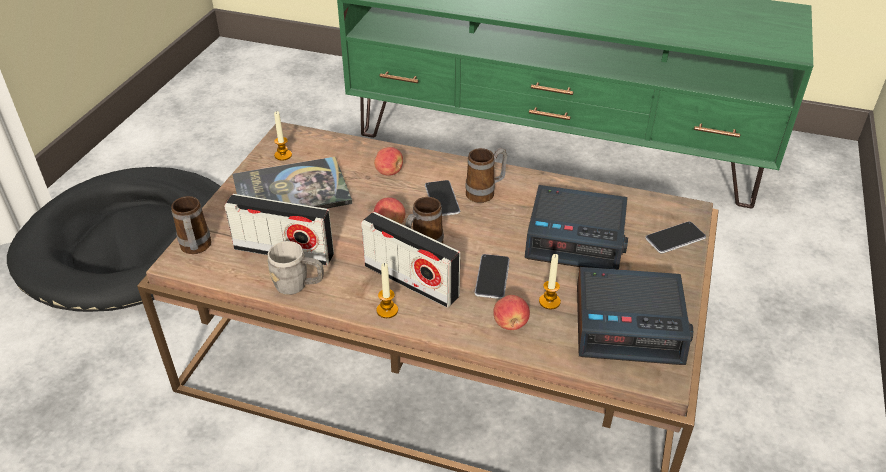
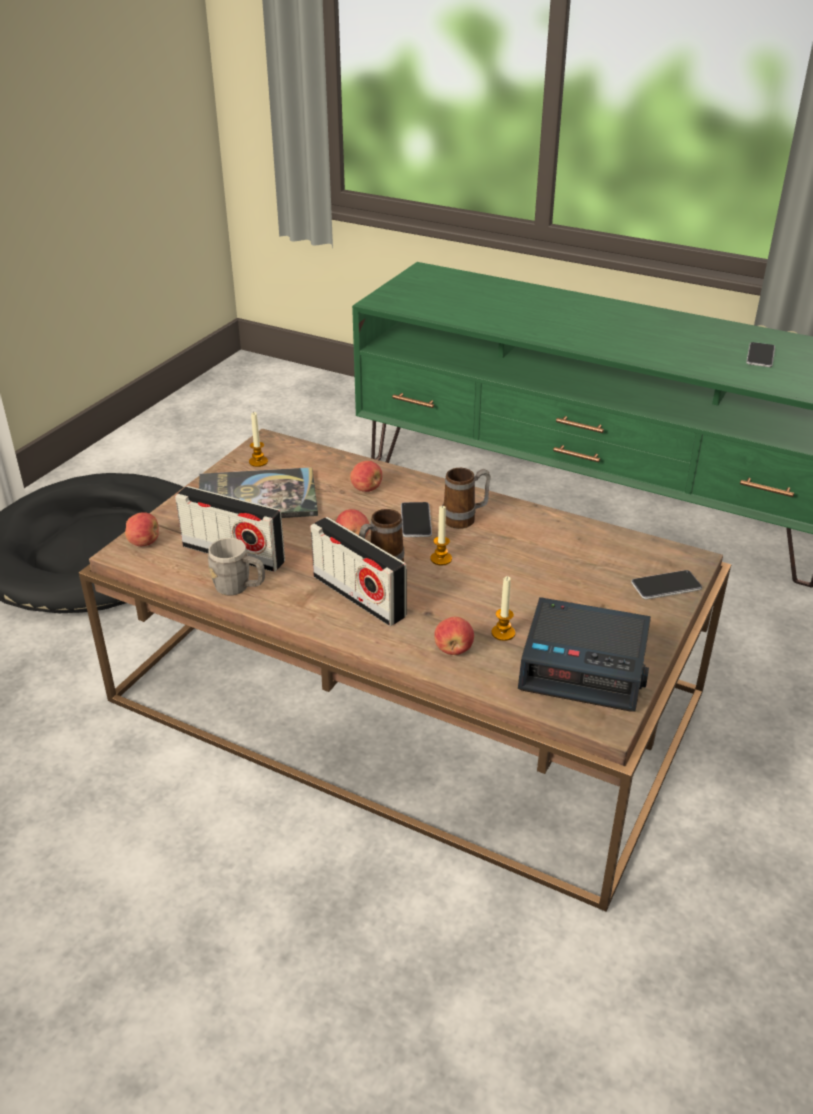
camera: 10 degrees right, 5 degrees down
(196, 249) = (144, 542): mug -> apple
(387, 310) = (325, 621): candle -> candle (441, 559)
(492, 277) = (447, 602): phone -> phone (760, 356)
(576, 237) = (553, 573): alarm clock -> none

